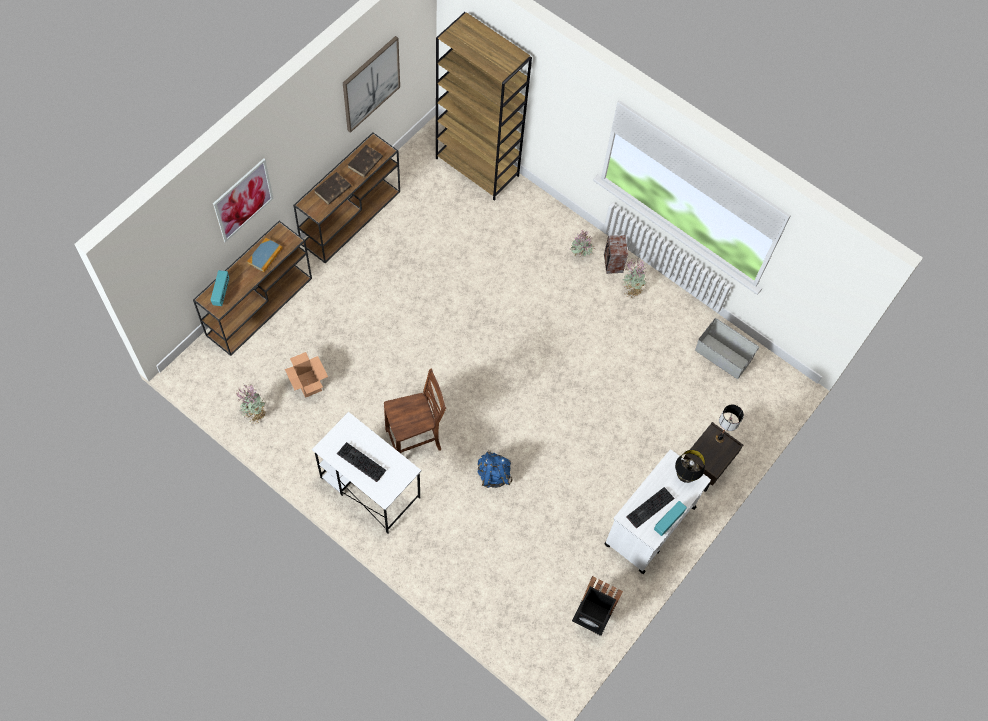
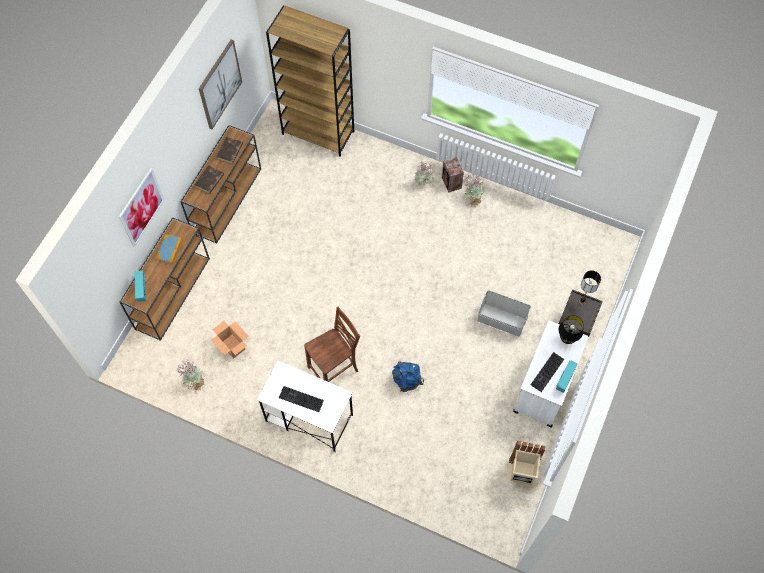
camera: 10 degrees left, 0 degrees up
(591, 618) = (521, 474): black trash can -> beige trash can
(722, 356) = (561, 235): grey storage box -> grey storage box (501, 320)

